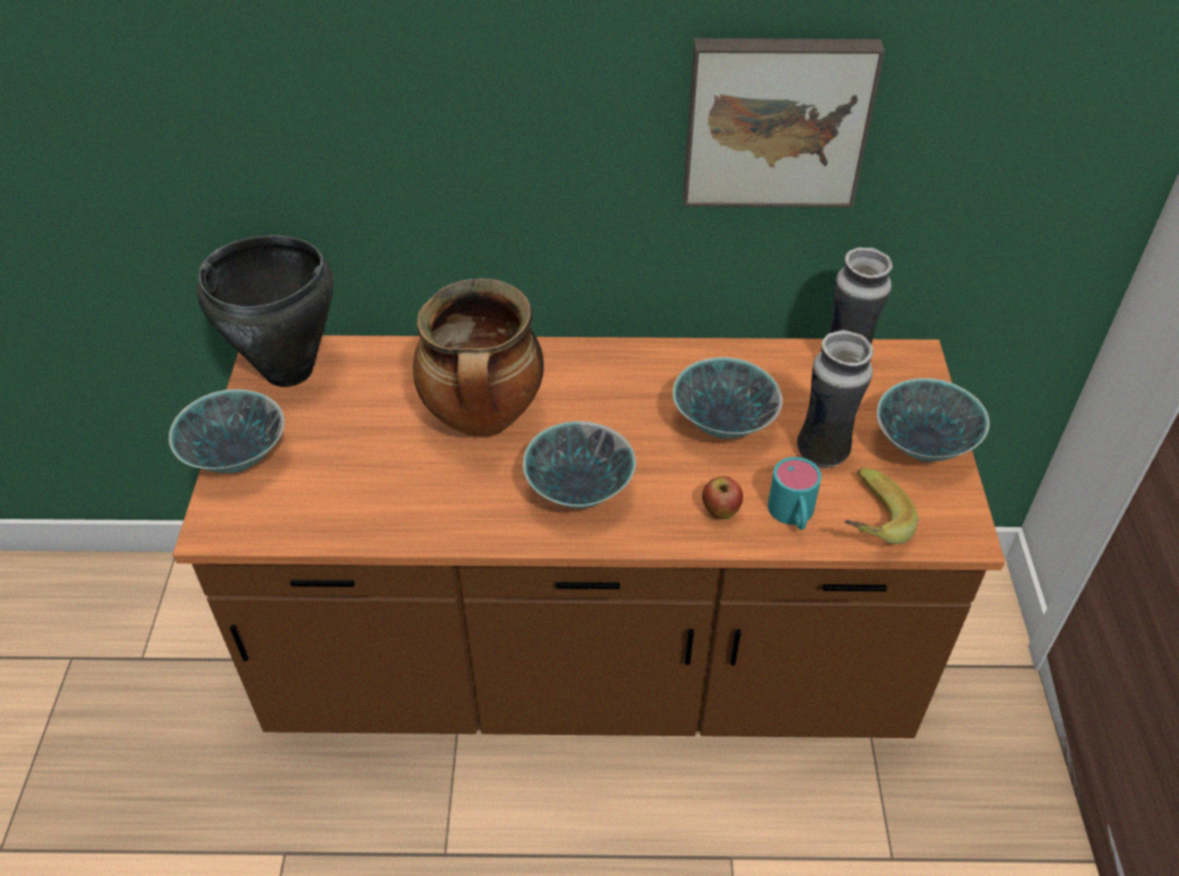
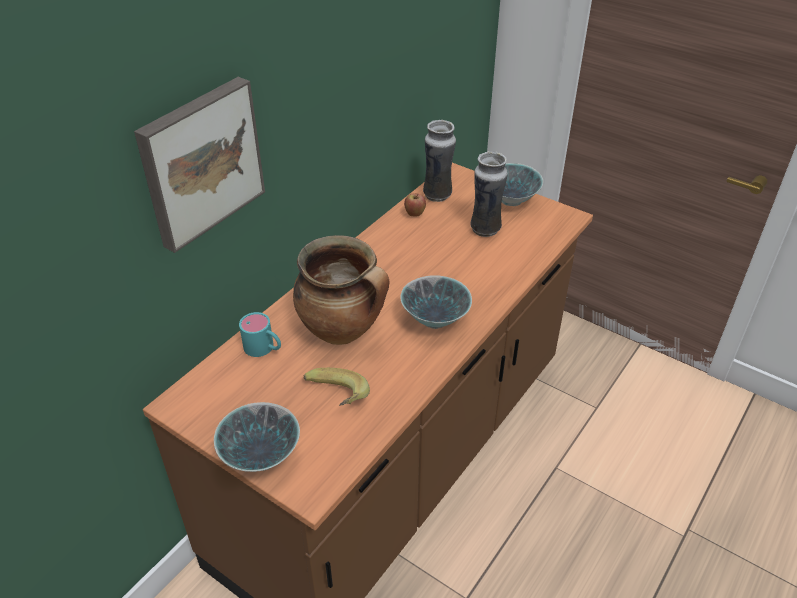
camera: 55 degrees left, 5 degrees down
(289, 371) = (206, 399): black cooking pot -> none
(720, 512) = (493, 279): apple -> apple (414, 214)
(722, 425) = (437, 250): bowl -> none
(776, 121) = (376, 73): picture -> picture (200, 162)
(793, 515) = (516, 258): turquoise mug -> turquoise mug (264, 348)
(864, 523) = (539, 239): banana -> banana (334, 401)

